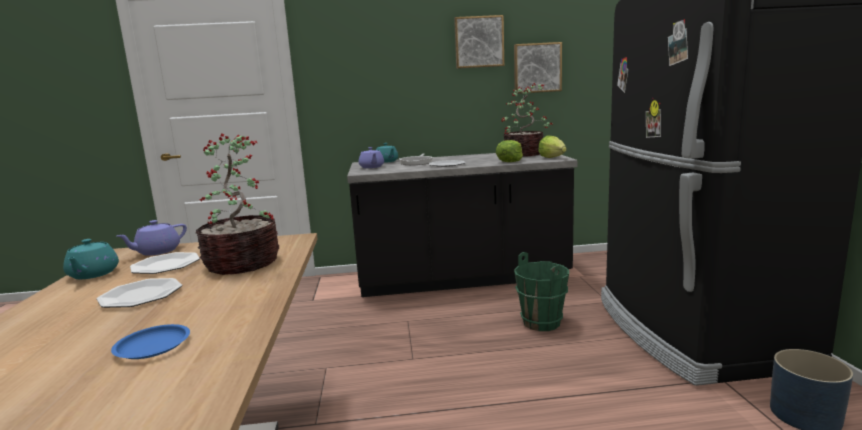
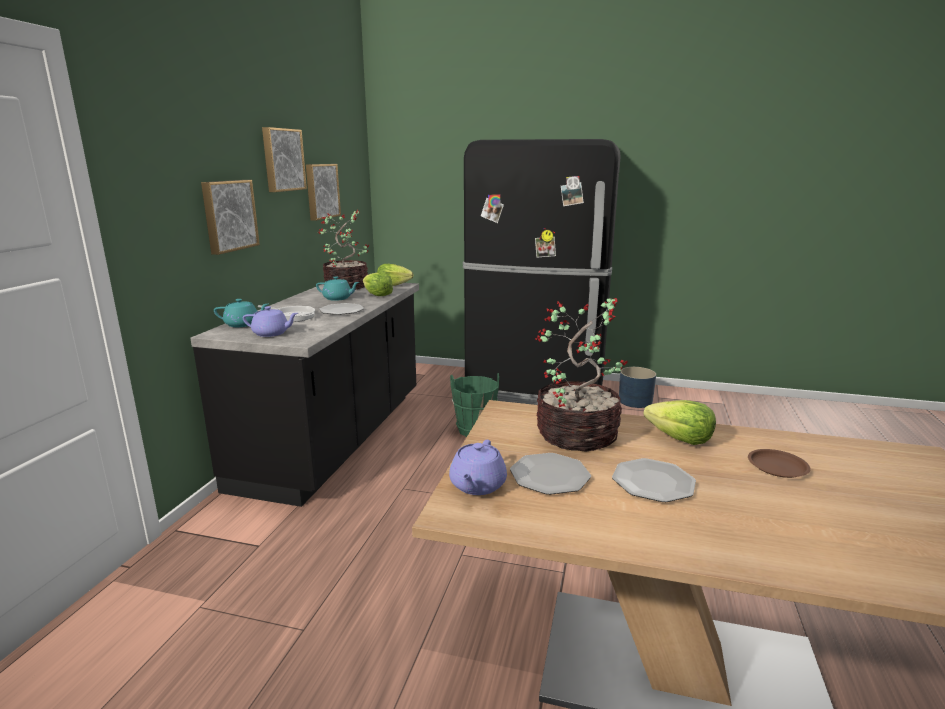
camera: 70 degrees left, 5 degrees up
(93, 274) = (553, 523): turquoise teapot -> turquoise teapot (338, 298)
(153, 346) = (777, 467): blue plate -> brown plate
(157, 252) = (477, 485): purple teapot -> purple teapot turned 45 degrees clockwise
(234, 298) = (680, 438): none -> lettuce
(405, 85) = (228, 215): none -> picture

